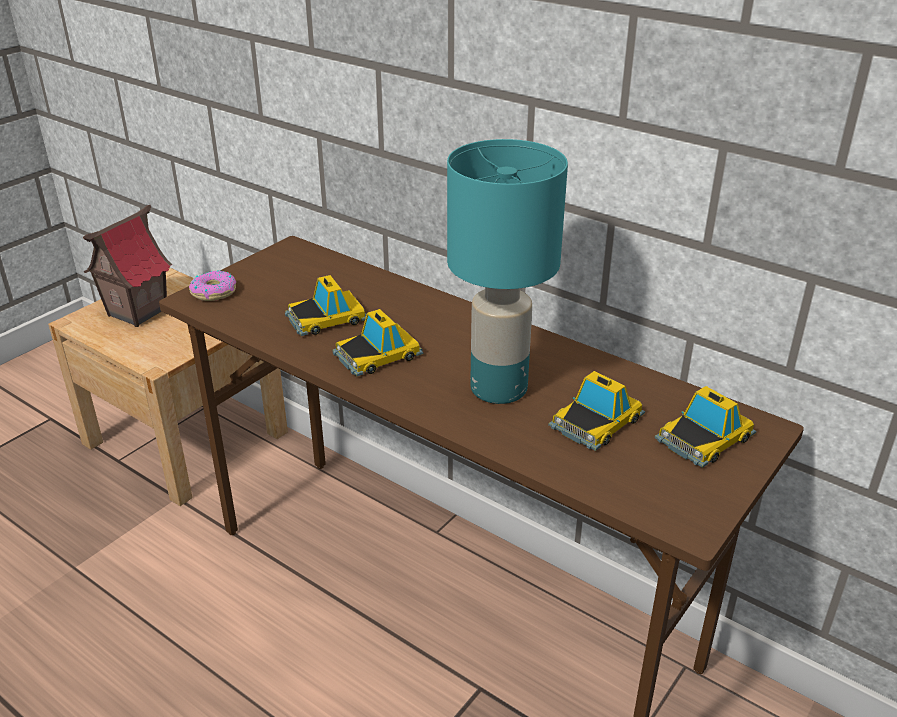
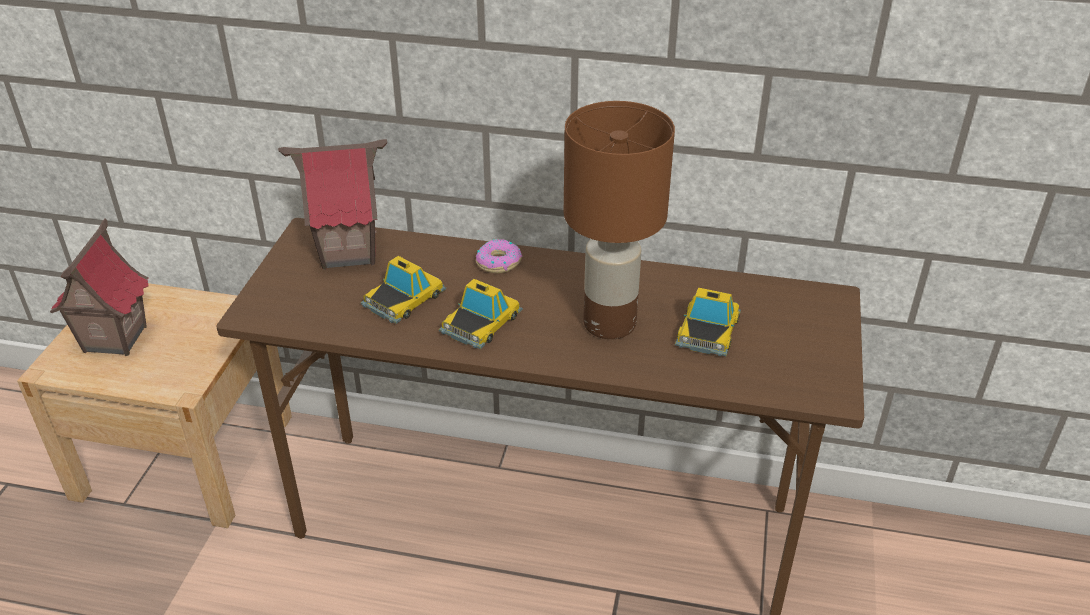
camera: 25 degrees left, 5 degrees up
(214, 292) = (267, 301): donut -> donut (498, 262)
(312, 270) = (348, 251): none -> toy house
(498, 389) = (610, 324): turquoise table lamp -> brown table lamp
(704, 437) = (796, 319): toy car -> none

